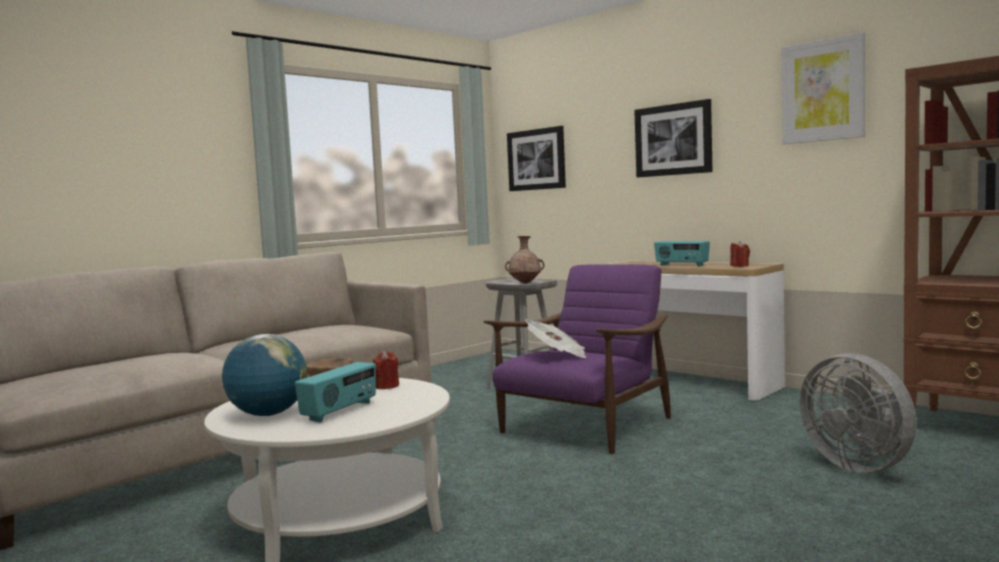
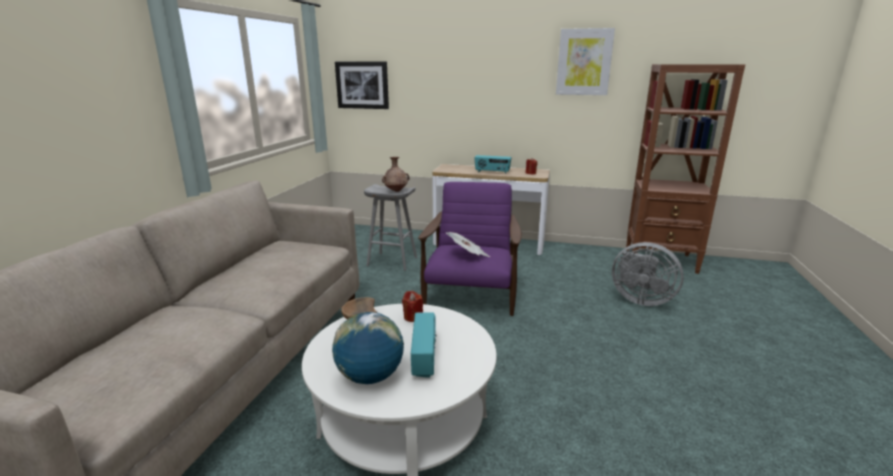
camera: 30 degrees left, 15 degrees up
(673, 139) = (477, 82): picture -> none

